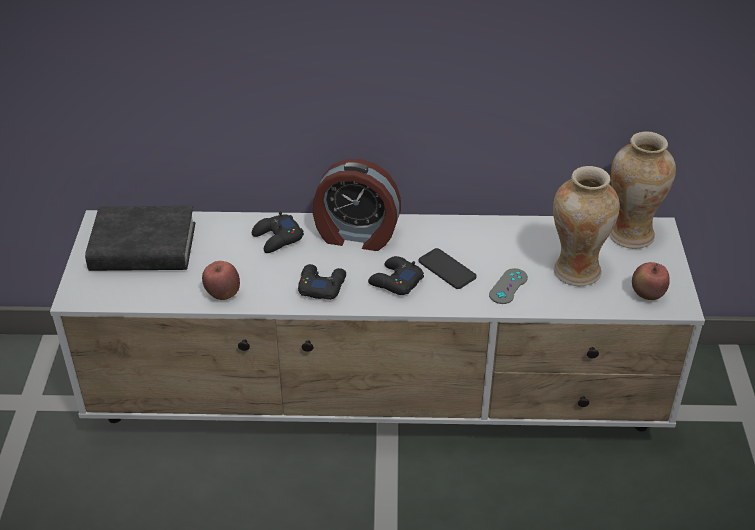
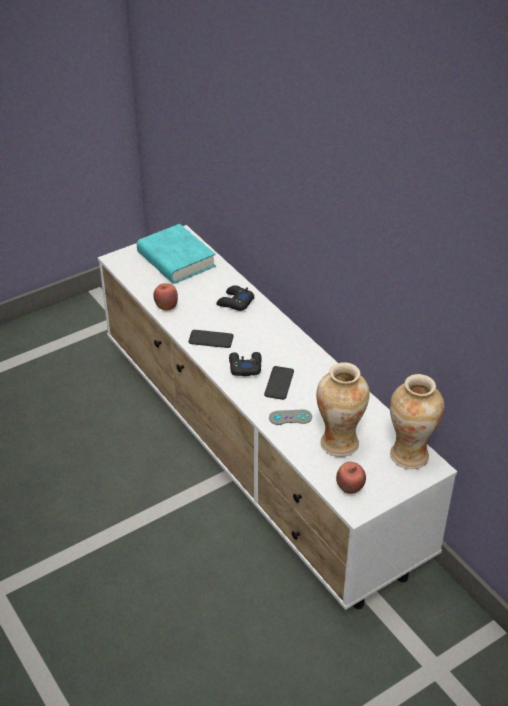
camera: 55 degrees right, 0 degrees up
(143, 247) = (176, 260): black book -> turquoise book
(321, 286) = (211, 339): black game controller -> phone
(356, 235) = (271, 331): alarm clock -> none

